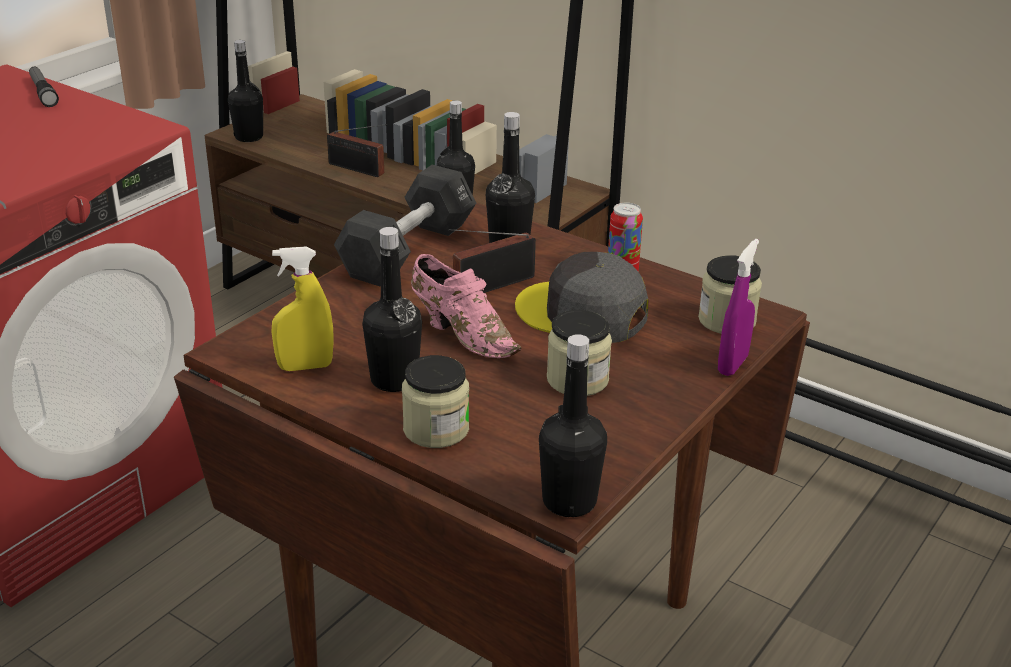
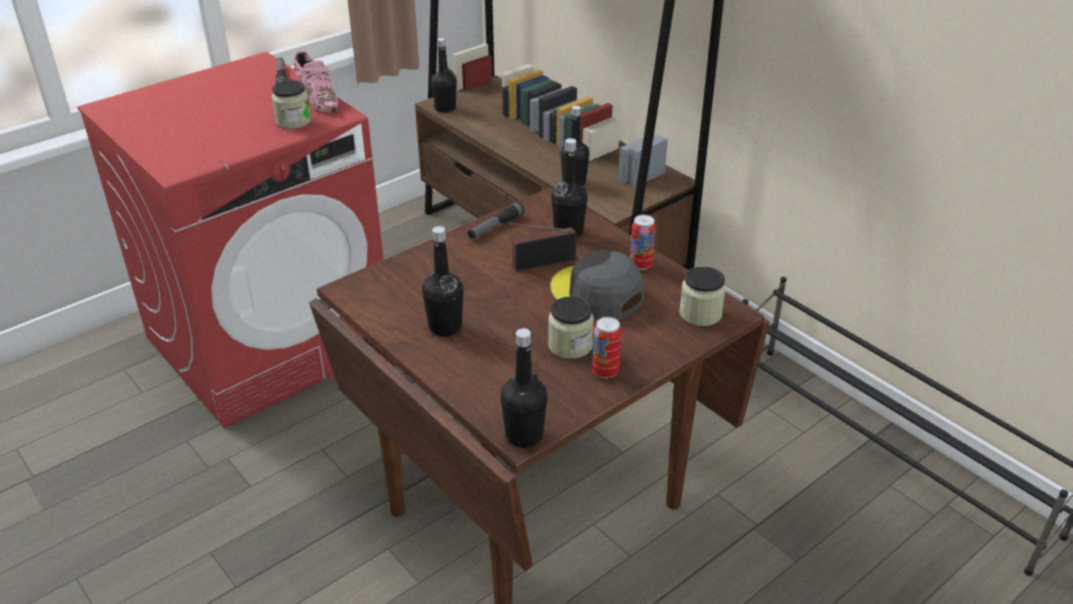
camera: 15 degrees right, 5 degrees up
(305, 366) = (390, 308): yellow spray bottle -> none
(358, 170) = (514, 144): radio -> none
(408, 250) = (495, 227): black dumbbell -> flashlight
(436, 429) = (458, 368): jar -> jar (293, 121)
(462, 333) = (506, 298): pink shoe -> pink shoe (318, 99)
(640, 405) = (605, 371): none -> can
(732, 365) = (687, 350): purple spray bottle -> none

